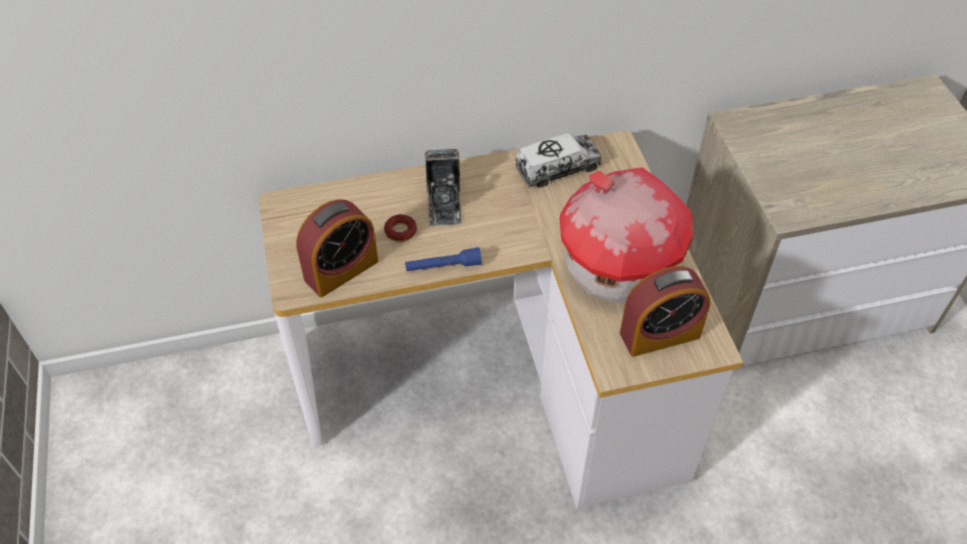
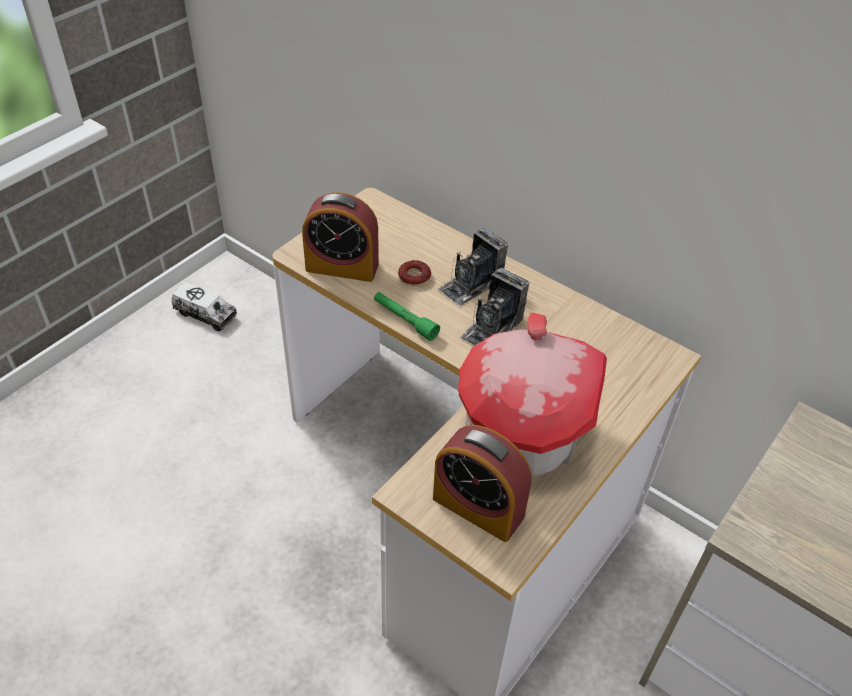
camera: 50 degrees right, 5 degrees down
(443, 266) = (405, 320): blue flashlight -> green flashlight
(501, 220) = (492, 328): none -> camera
(557, 169) = (591, 332): toy truck -> toy truck (205, 314)

